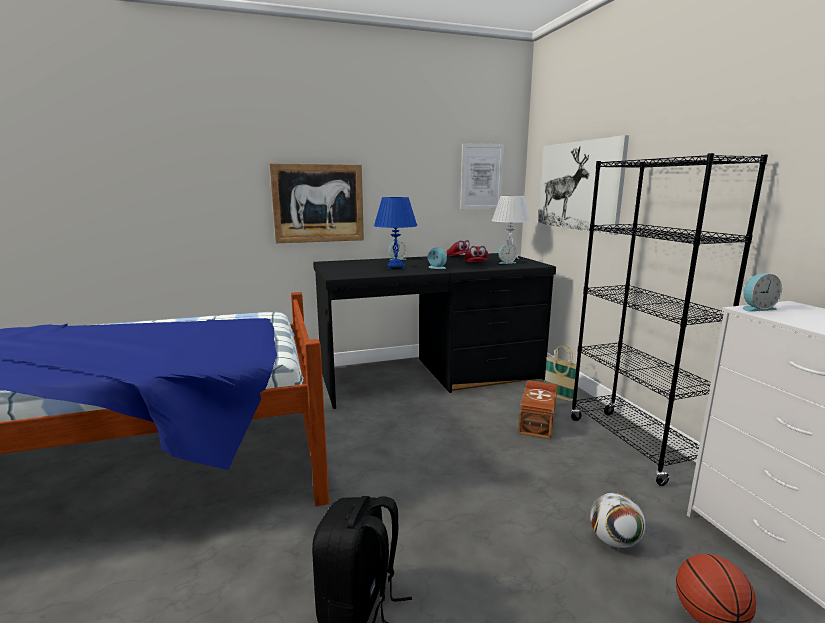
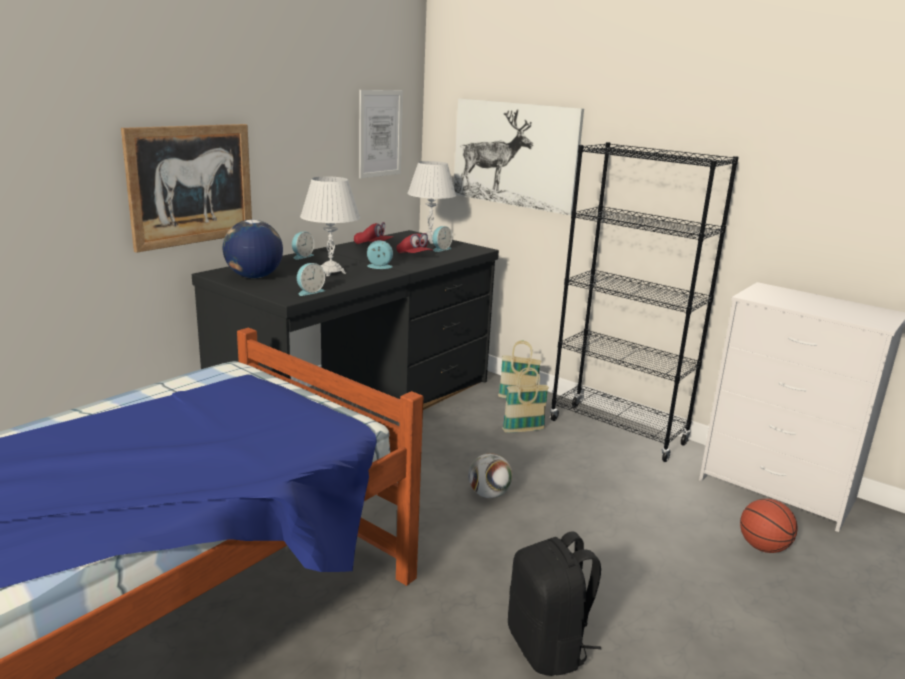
camera: 35 degrees left, 5 degrees up
(343, 265) = (254, 277): none -> globe
(396, 267) = (331, 272): blue table lamp -> white table lamp
(538, 421) = (523, 430): brown storage box -> basket
(614, 541) = (671, 518): football -> football (489, 494)
(756, 308) = (752, 294): alarm clock -> alarm clock (309, 291)

